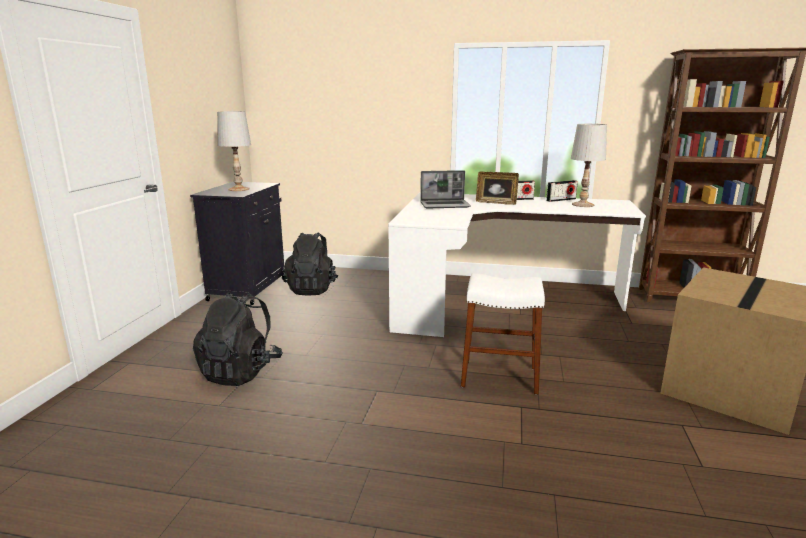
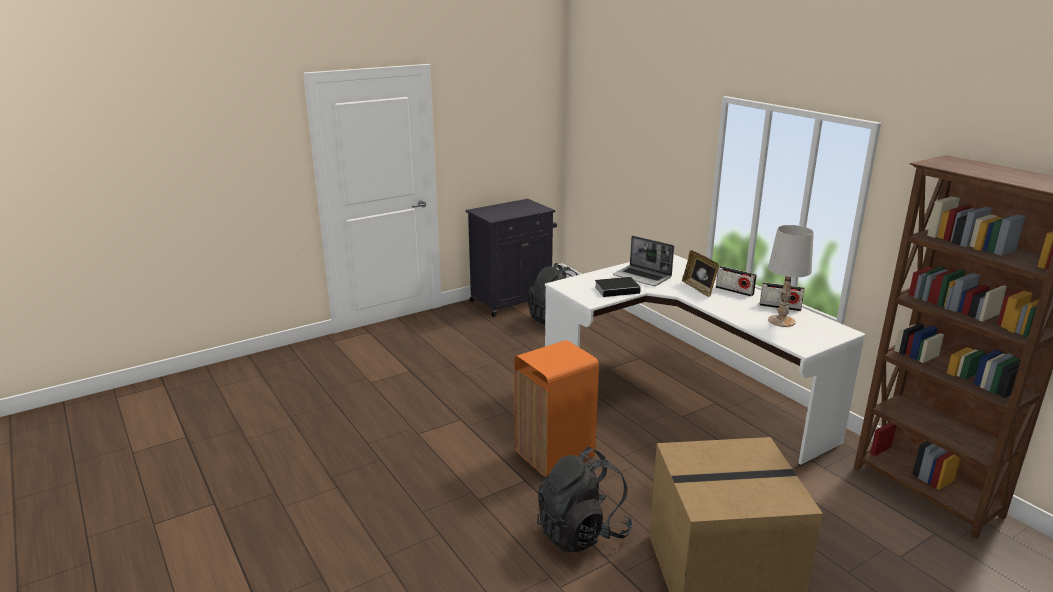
camera: 45 degrees right, 5 degrees up
(239, 189) = (508, 211): white table lamp -> none
(241, 372) = (411, 366): black backpack -> black backpack (582, 532)
(451, 214) = (618, 289): none -> book
(499, 376) = (553, 454): white stool -> orange trash can

